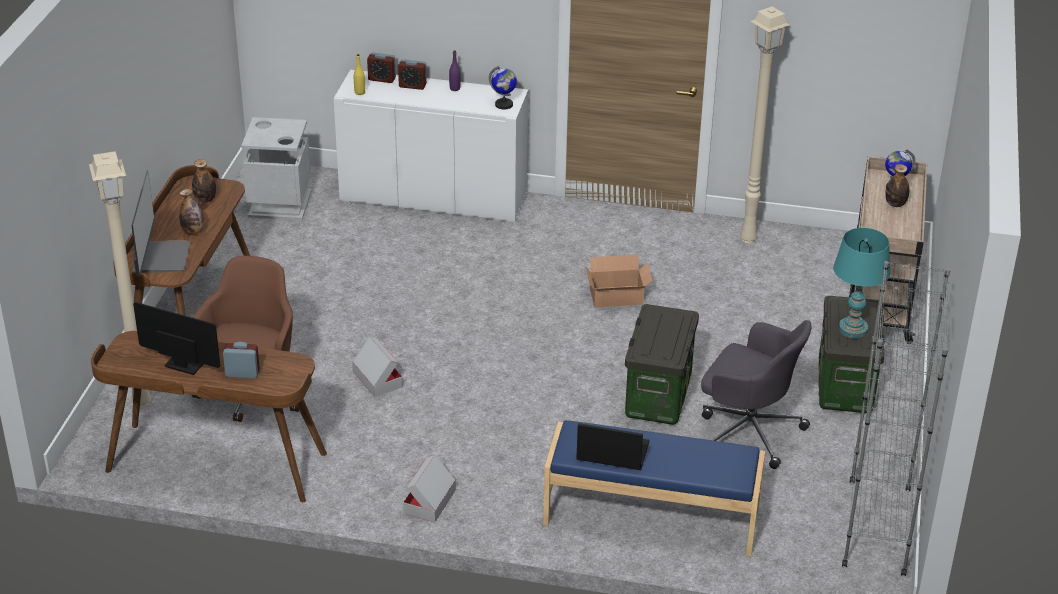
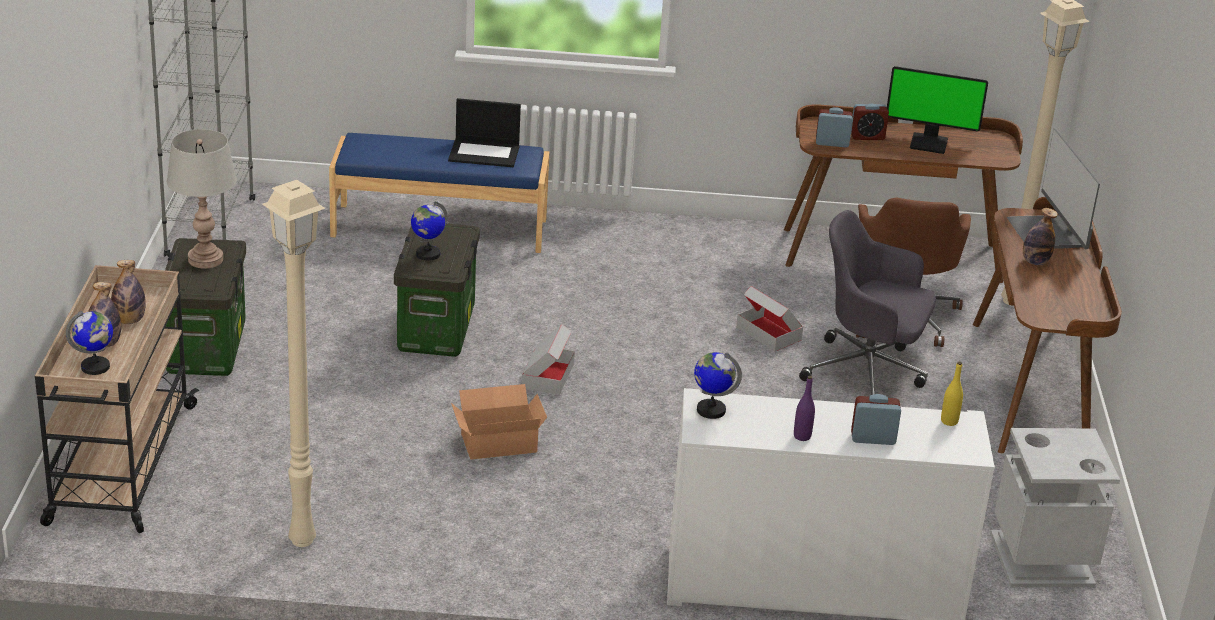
camera: 170 degrees right, 5 degrees down
(205, 199) = (1056, 301): bottle -> bottle (129, 320)
(382, 79) = (930, 449): alarm clock -> alarm clock (832, 143)
(429, 501) = (662, 232): cardboard box -> cardboard box (547, 376)
(671, 328) = (427, 254): none -> globe
(748, 430) = (332, 300): grey office chair -> grey office chair (867, 373)
(852, 329) = (205, 259): turquoise table lamp -> grey table lamp

